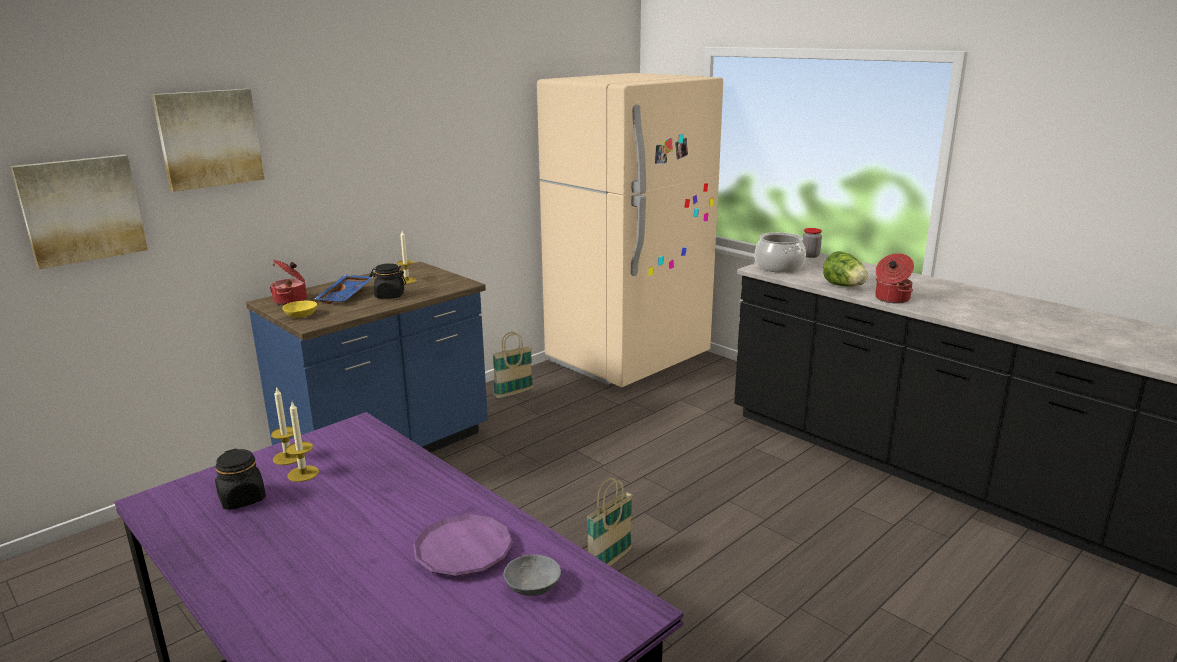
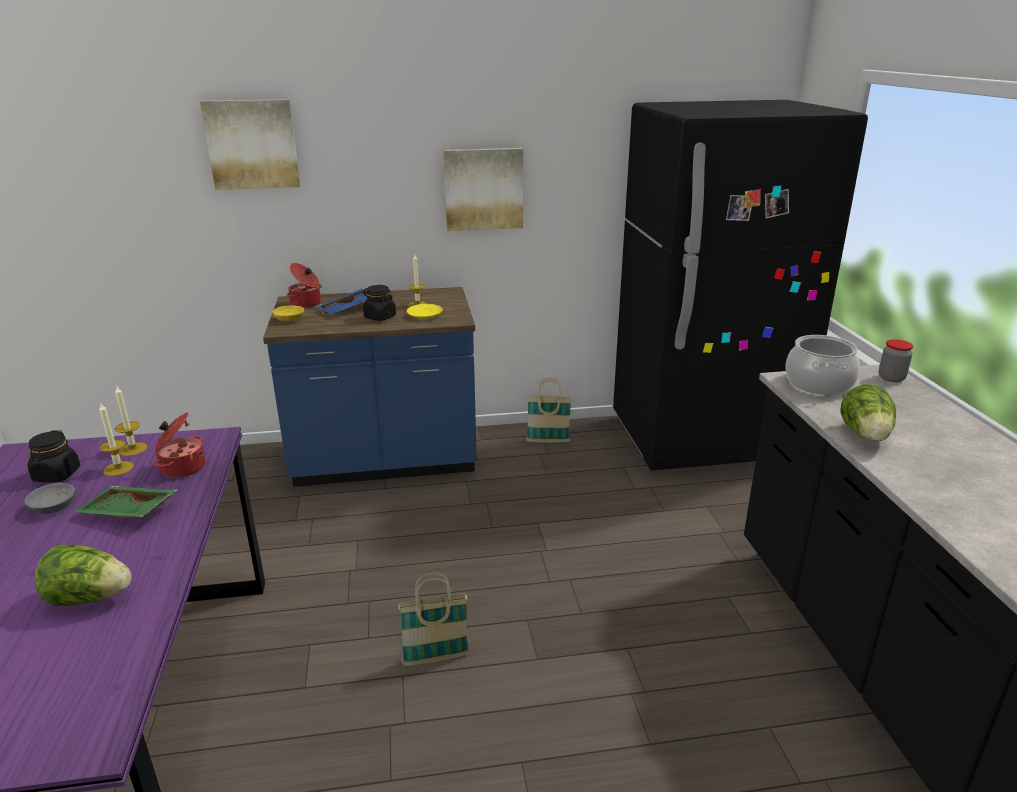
camera: 35 degrees right, 5 degrees up
(81, 210) = (143, 197): picture -> picture (483, 189)
(380, 495) = (127, 512): none -> green tray
(429, 286) = (425, 315): none -> yellow plate
(463, 551) = (90, 598): purple plate -> lettuce
(532, 587) = (71, 665): grey bowl -> grey bowl (51, 507)
(628, 359) = (702, 439): beige fridge -> black fridge
(891, 299) = (907, 475): cooking pot -> cooking pot (182, 467)

